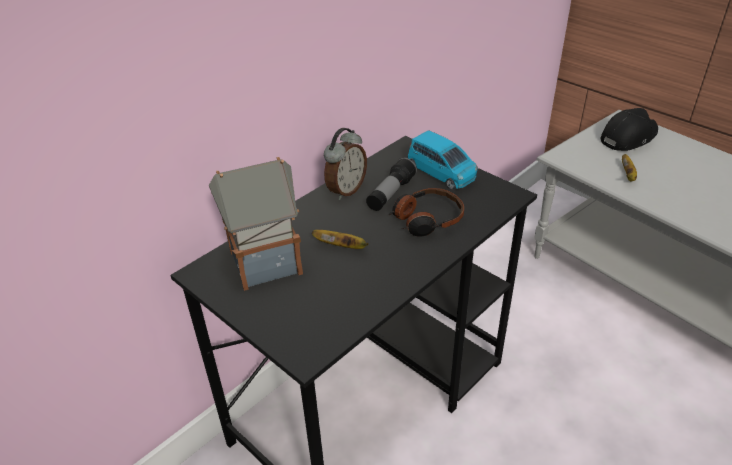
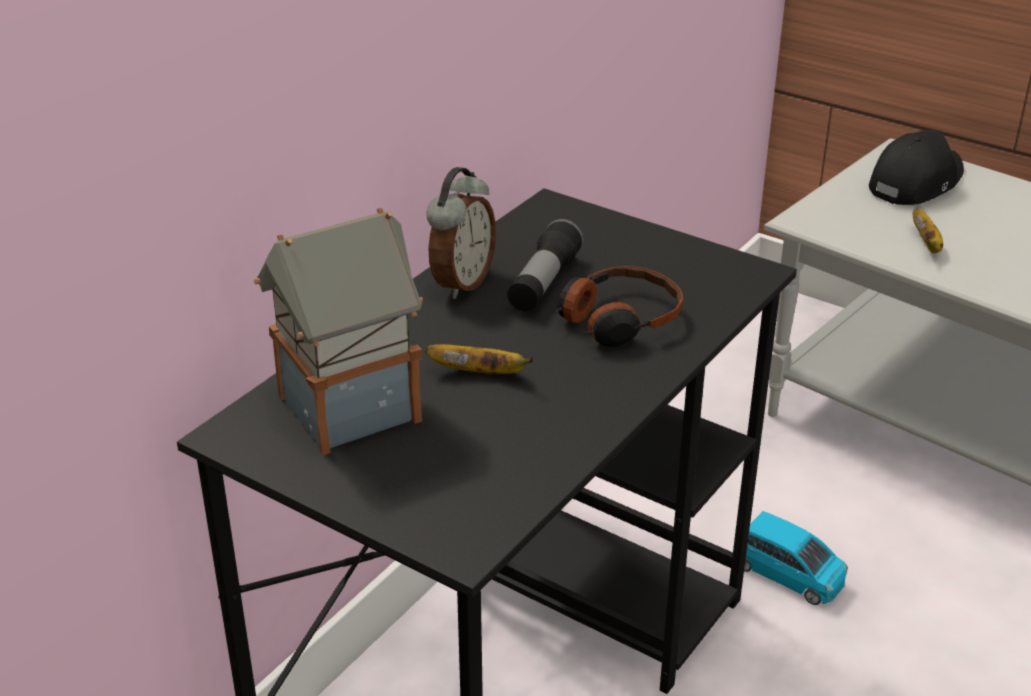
camera: 10 degrees left, 5 degrees down
(441, 173) = (623, 245): blue toy car -> blue toy car (789, 575)

